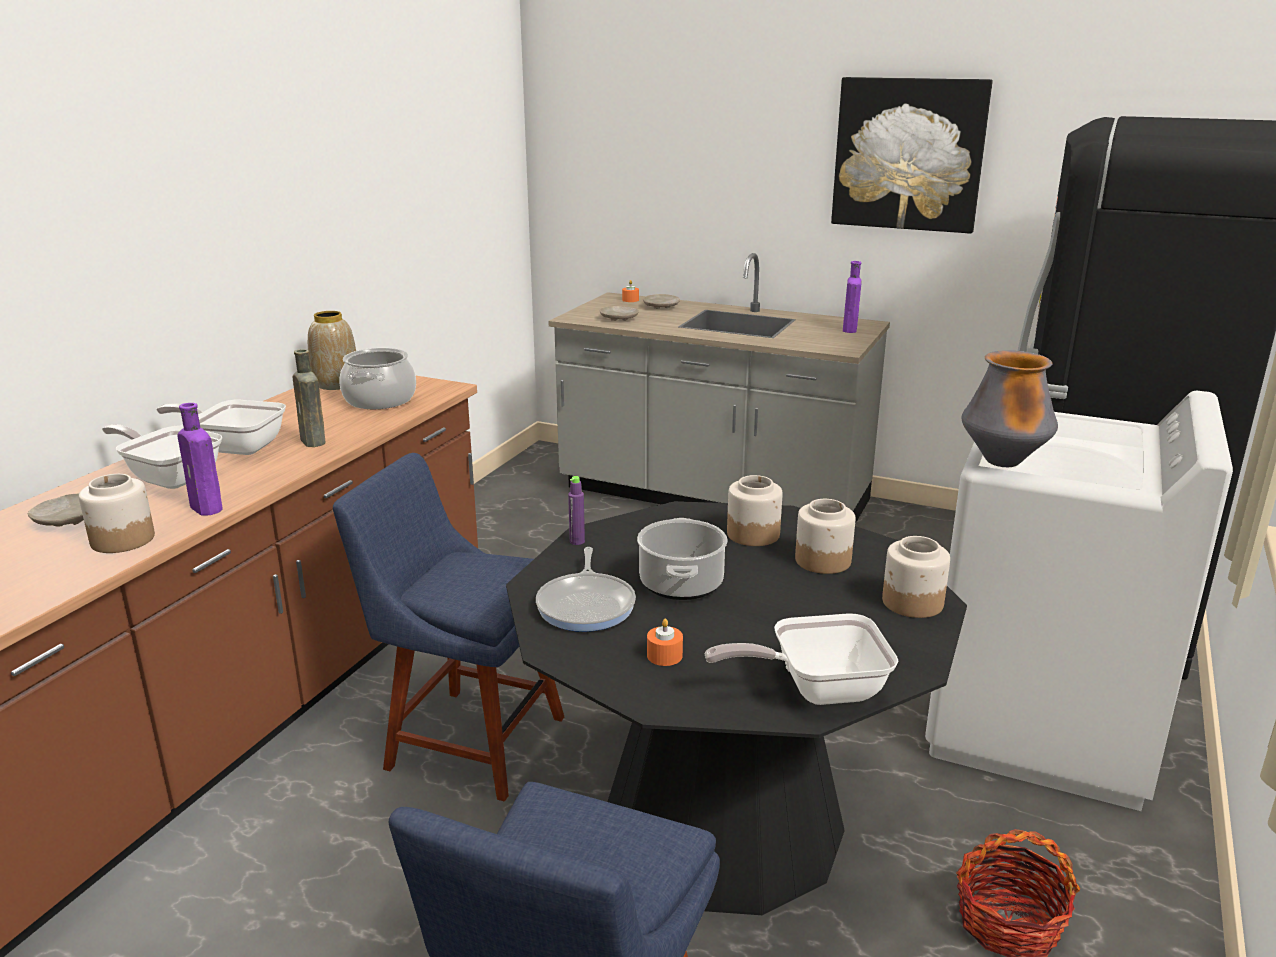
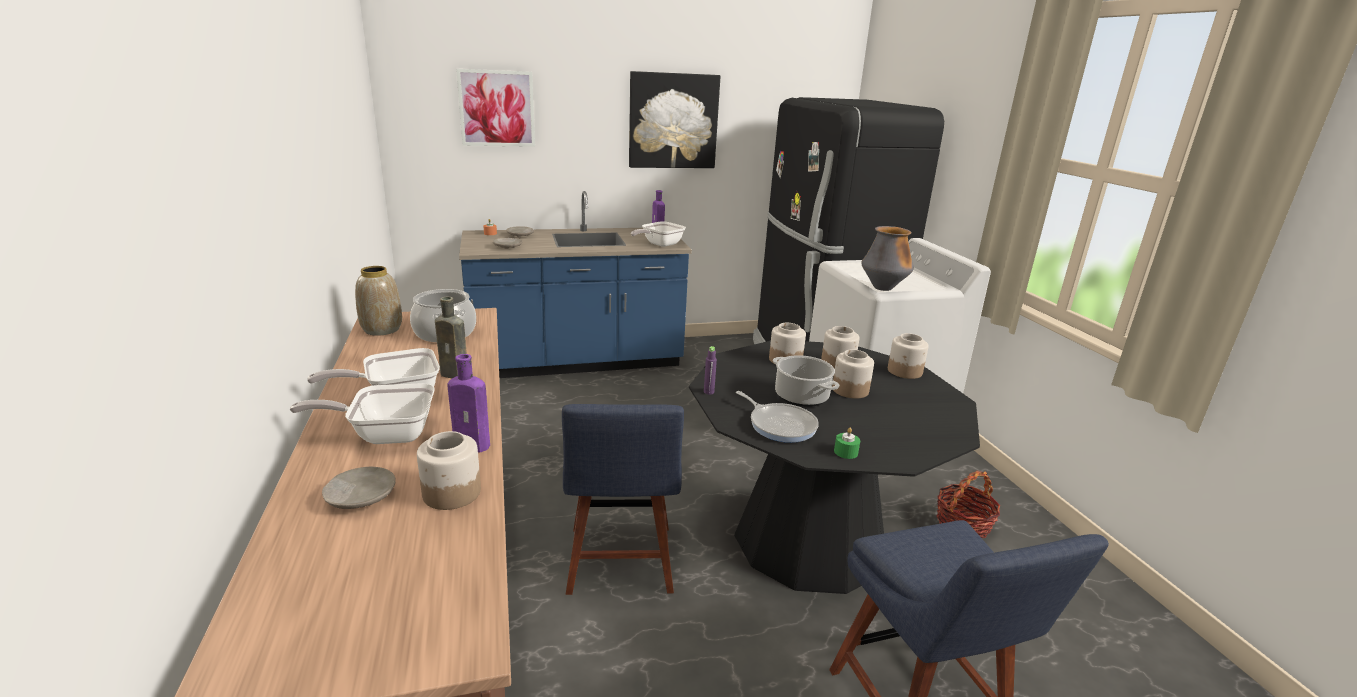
camera: 40 degrees left, 0 degrees up
(468, 740) = (620, 563): blue chair -> blue chair turned 75 degrees counterclockwise
(604, 664) = (845, 452): none -> green candle
(659, 132) = (497, 108): none -> picture
(664, 655) = (862, 436): orange candle -> none
(713, 497) = (576, 361): grey counter -> blue counter
(768, 598) = (849, 390): none -> jar
(816, 689) = (943, 425): frying pan -> frying pan (659, 244)

